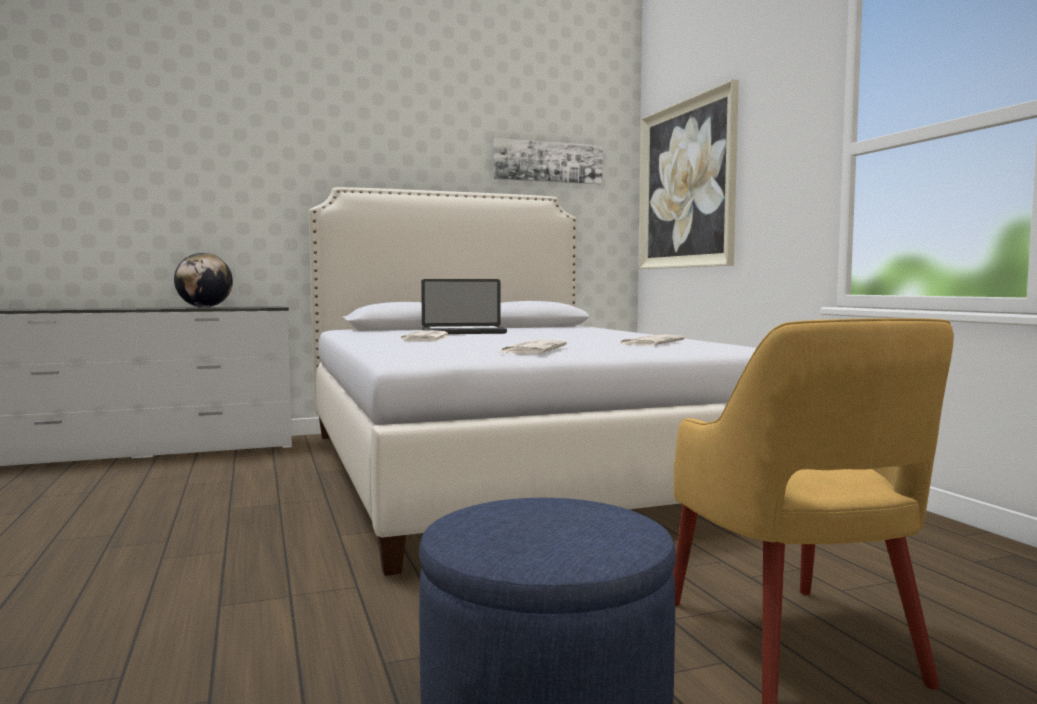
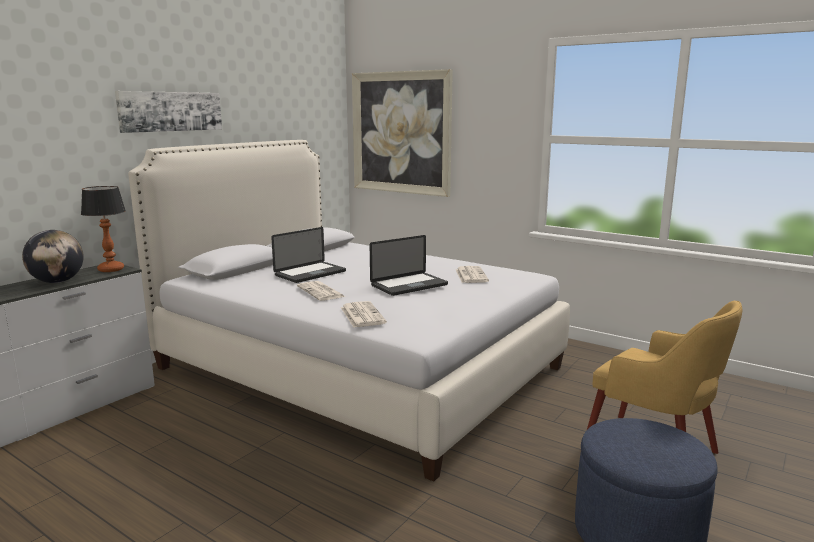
camera: 35 degrees left, 10 degrees up
(265, 307) = (111, 269): none -> table lamp
(533, 349) = (449, 304): newspaper -> newspaper (361, 315)
(535, 339) = (409, 285): none -> laptop
(548, 162) = (293, 109): picture -> picture (171, 111)

